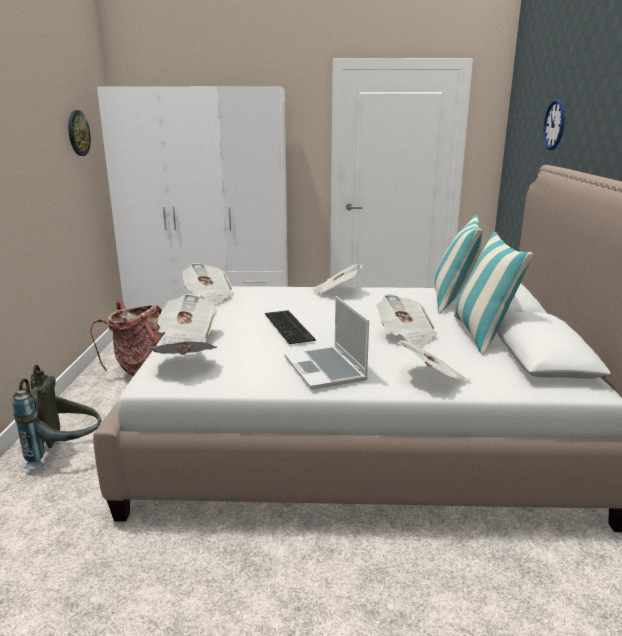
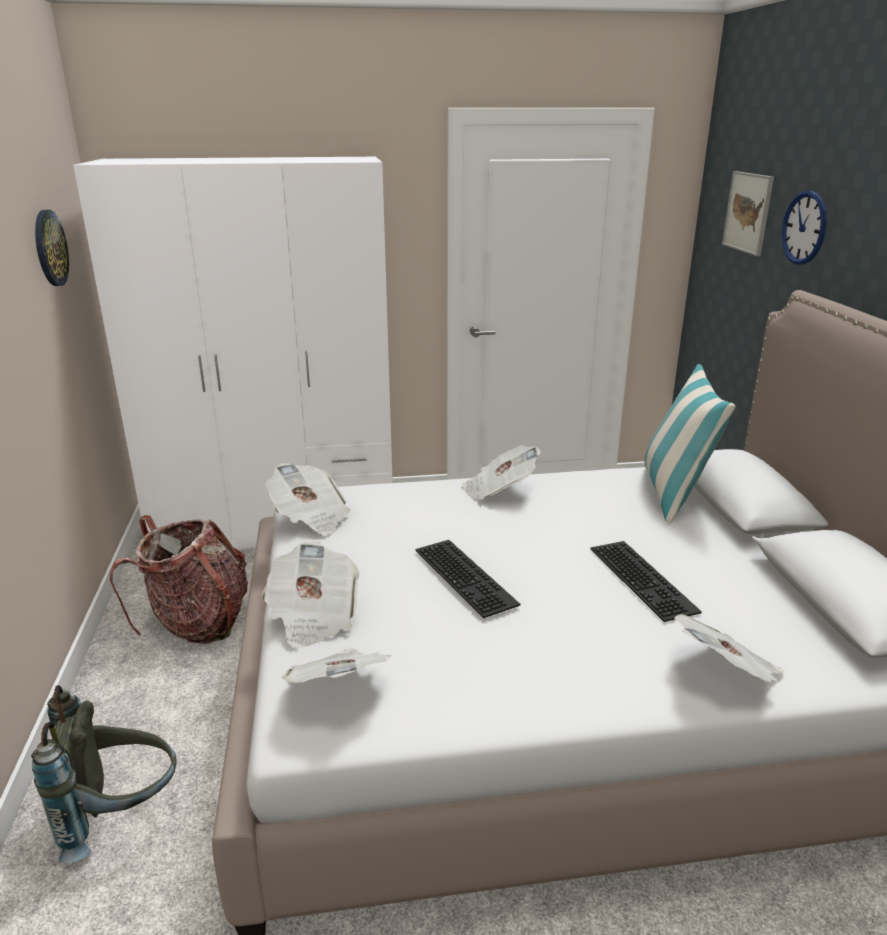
camera: 10 degrees left, 5 degrees up
(326, 370) = (565, 671): laptop -> none
(405, 335) = (645, 579): newspaper -> keyboard
(482, 334) = (748, 564): pillow -> none
(528, 122) = (748, 212): none -> picture

